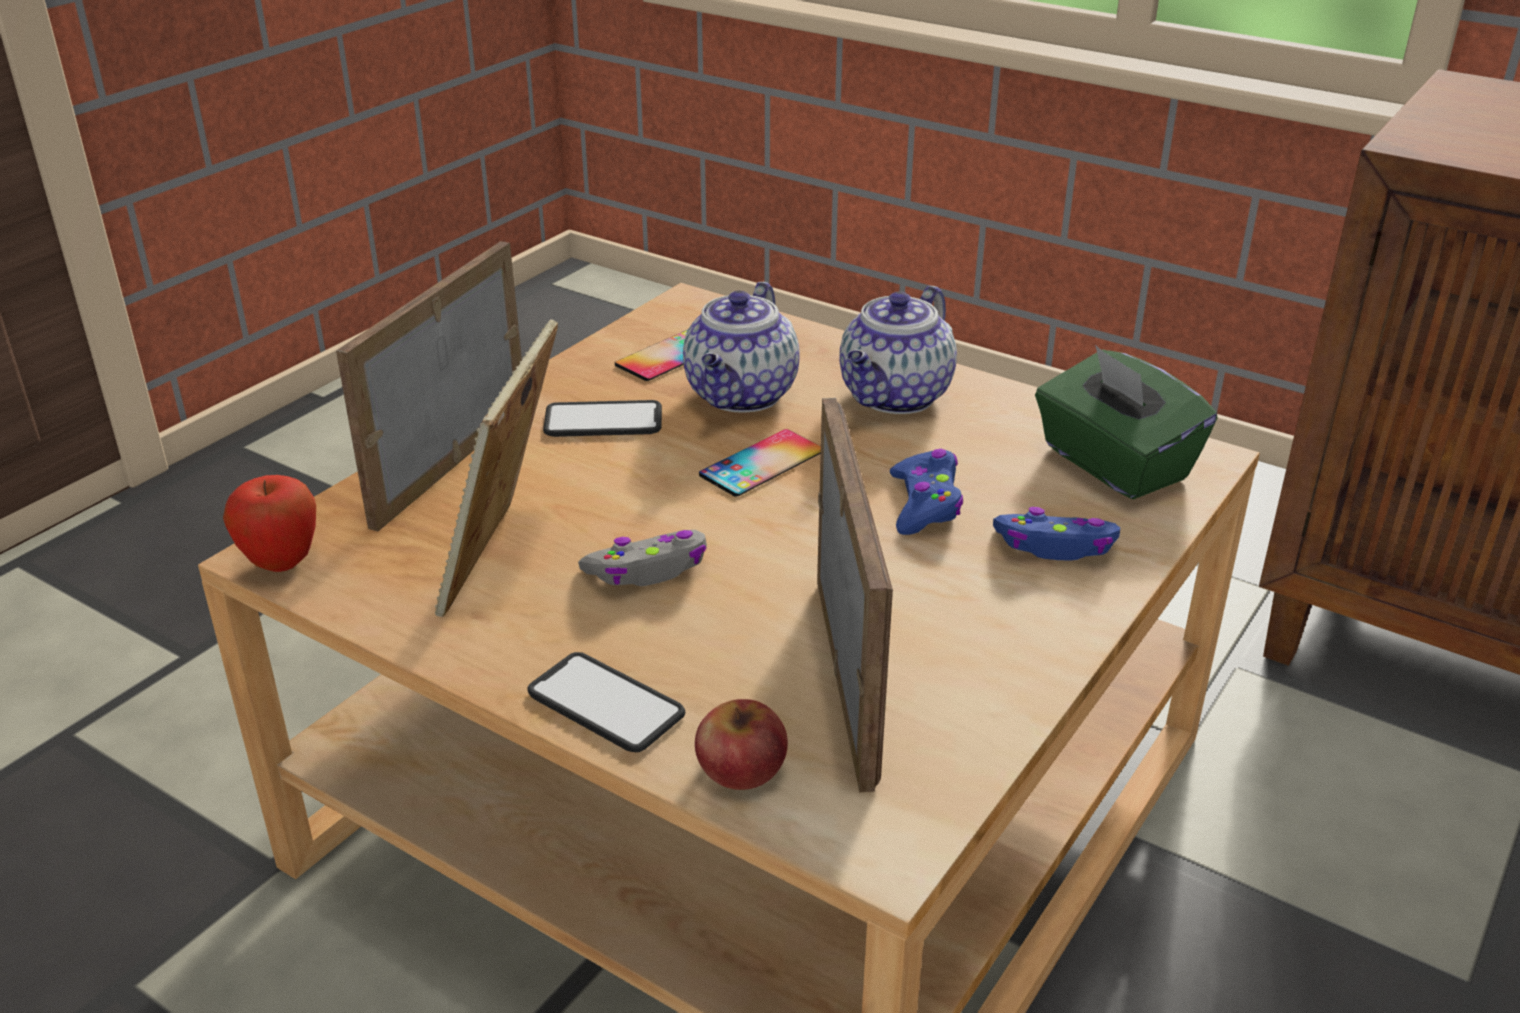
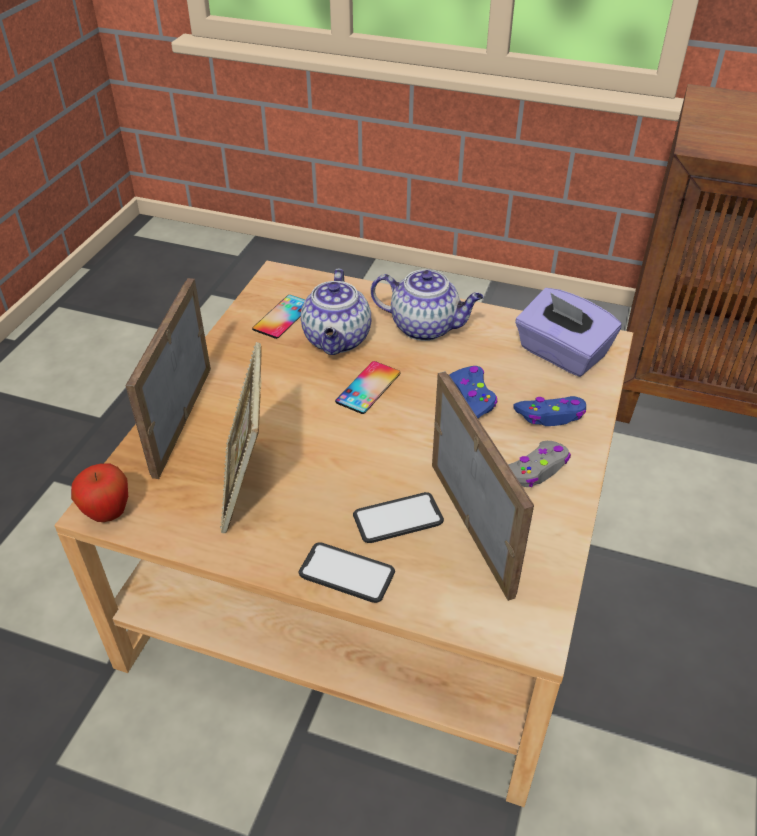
camera: 15 degrees left, 10 degrees up
(603, 421) = (262, 372): phone -> phone (398, 518)
(649, 570) = (333, 475): grey game controller -> grey game controller (534, 470)
(741, 768) = (439, 599): apple -> none
(895, 398) = (426, 327): teapot -> teapot turned 90 degrees counterclockwise
(1113, 464) = (561, 354): green tissue box -> purple tissue box

